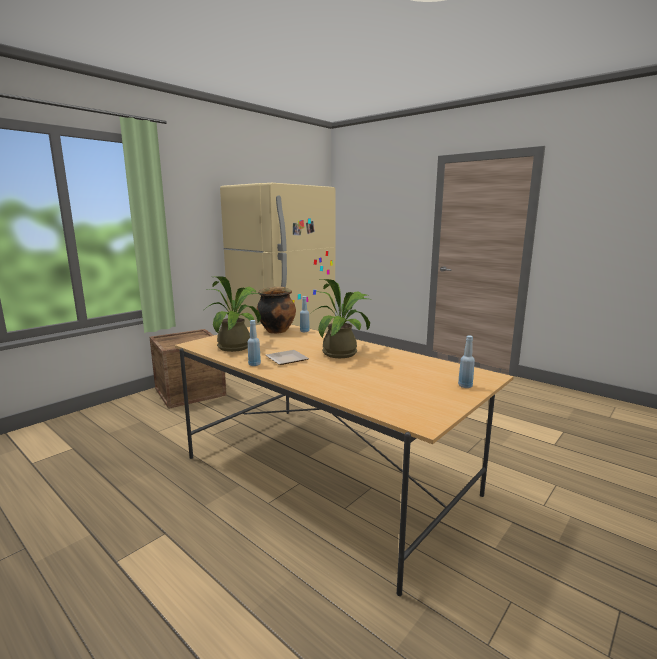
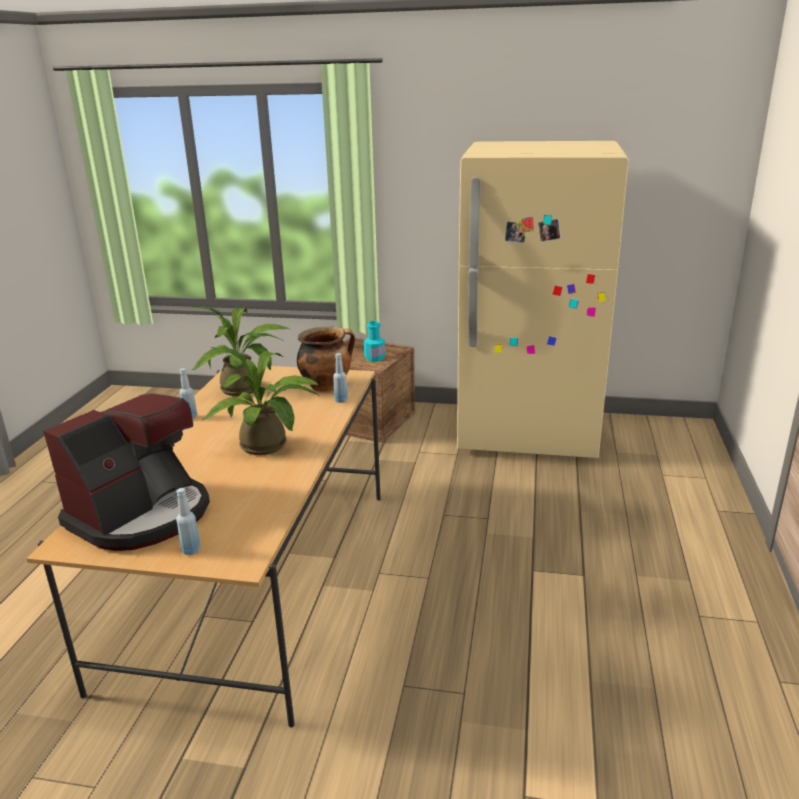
camera: 60 degrees right, 10 degrees up
(196, 339) = (375, 358): none -> turquoise bottle
(287, 359) = (220, 425): plate -> none
(401, 394) = (142, 515): none -> coffee machine

